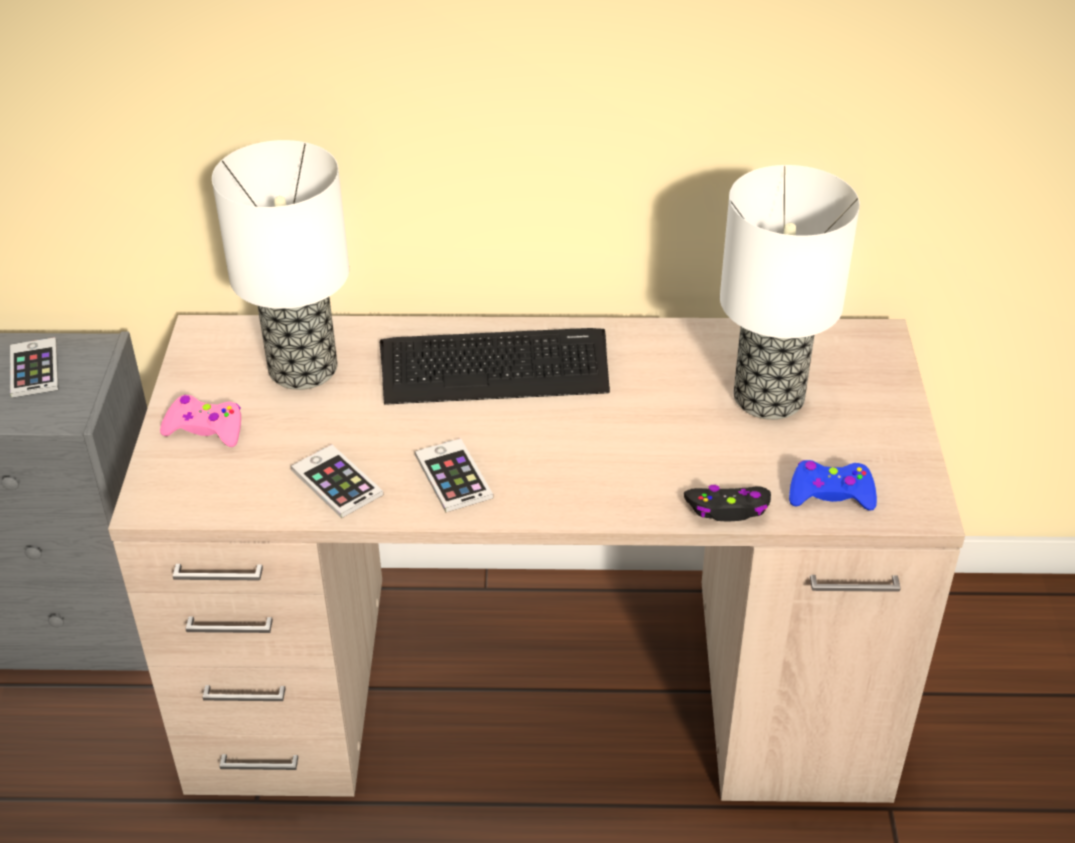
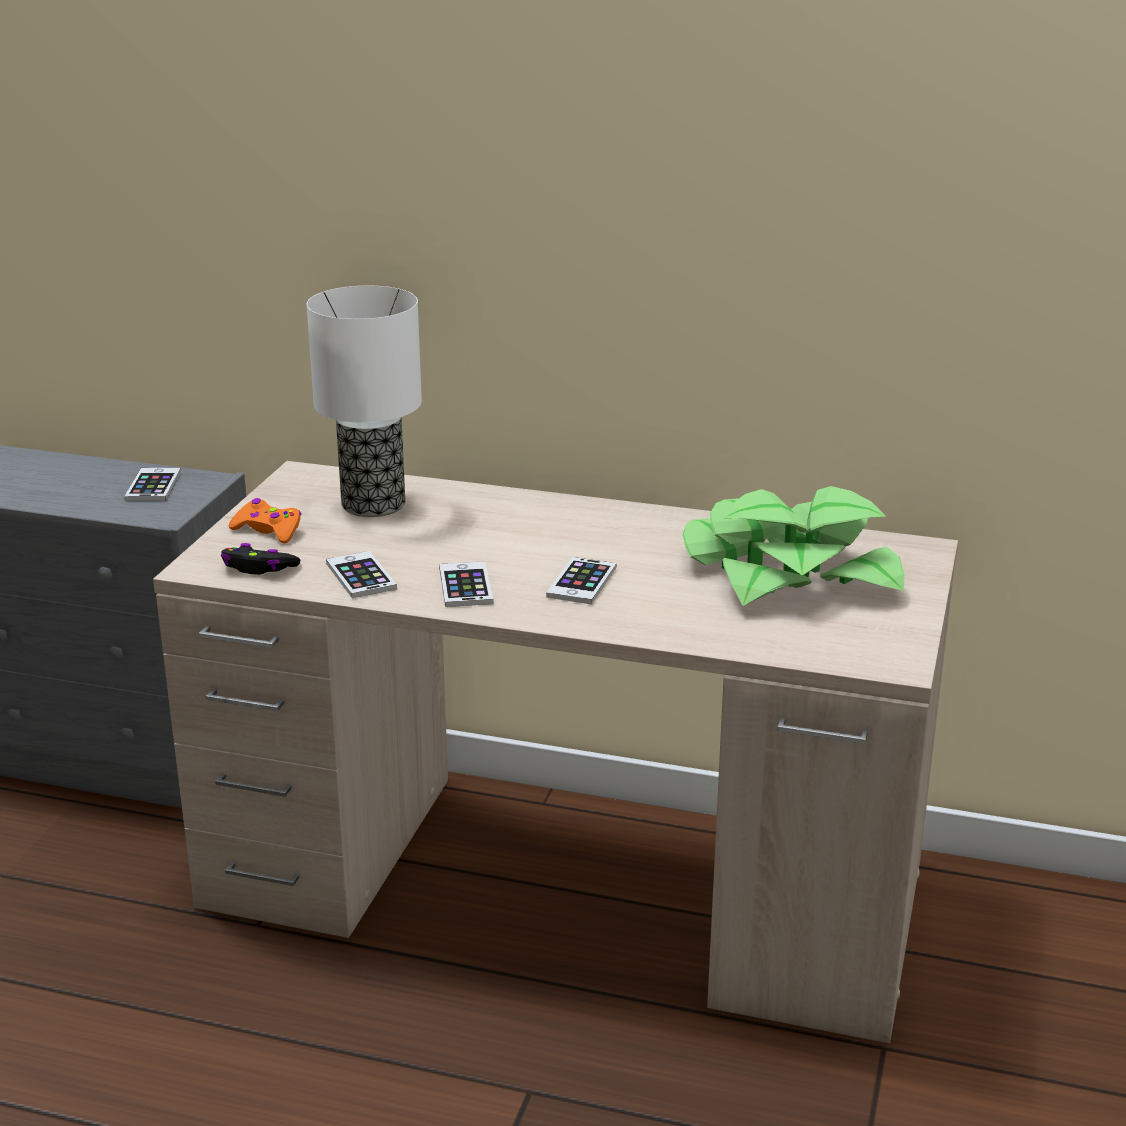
camera: 15 degrees right, 15 degrees down
(205, 429) = (268, 530): pink game controller -> orange game controller
(495, 368) = (543, 524): keyboard -> none
(570, 448) = (581, 582): none -> phone
(728, 509) = (707, 639): black game controller -> black game controller (258, 568)
(767, 396) = (788, 573): table lamp -> potted plant
(830, 494) = (812, 643): blue game controller -> none

